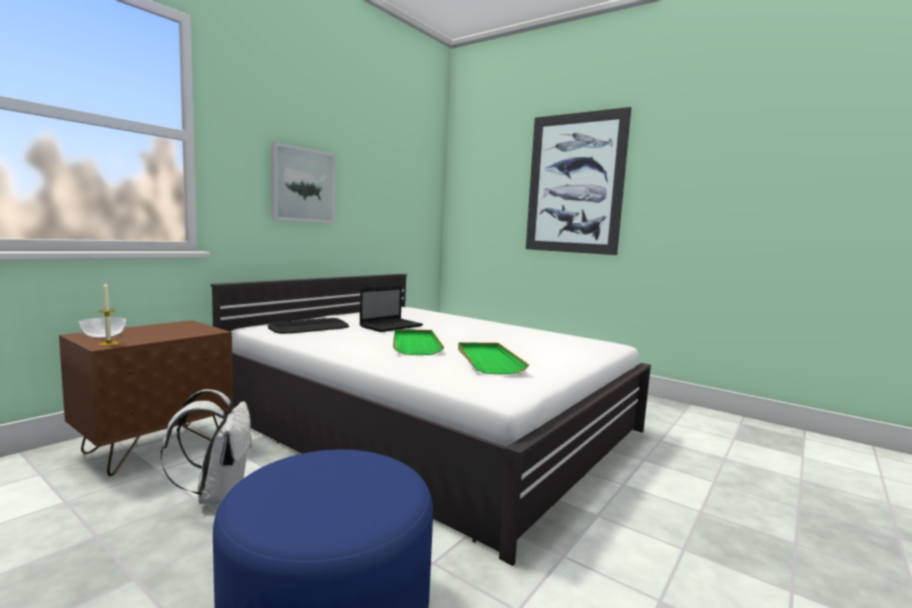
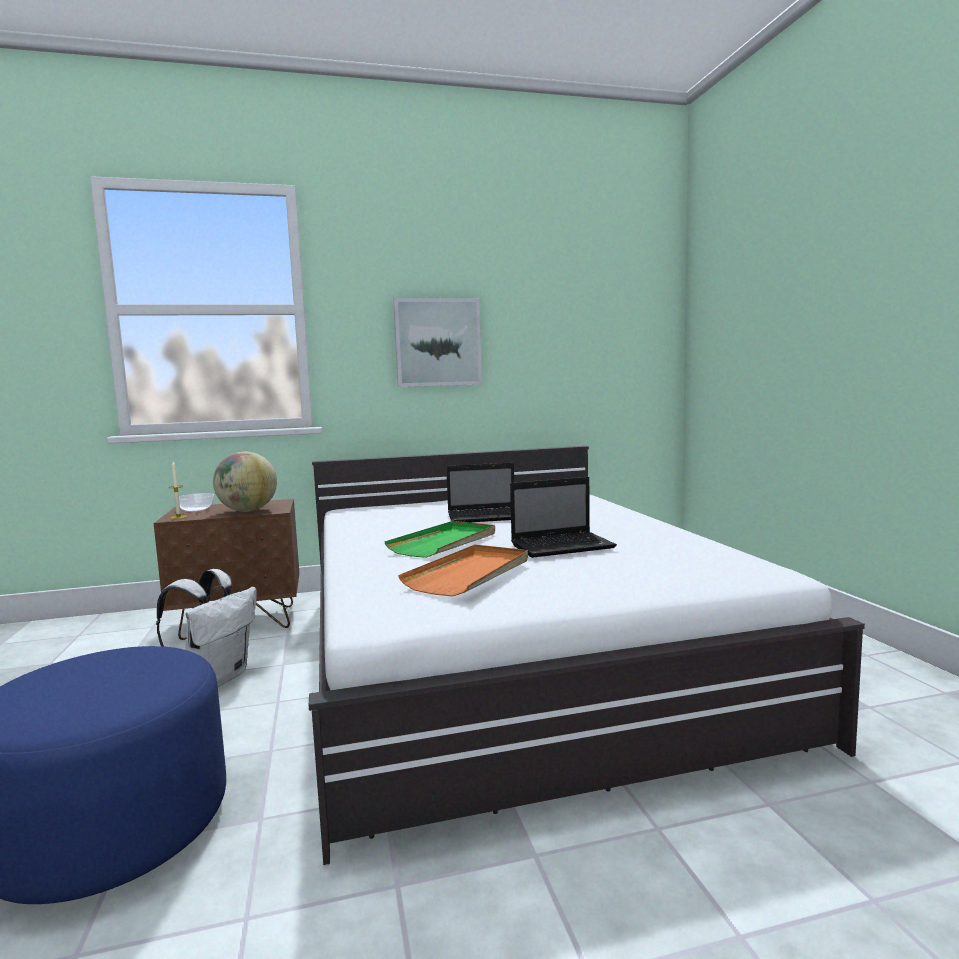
camera: 40 degrees right, 0 degrees up
(178, 333) = (247, 511): none -> globe
(309, 327) = (393, 513): keyboard -> none
(488, 360) = (470, 574): green tray -> orange tray
(491, 340) = (564, 546): none -> laptop
(574, 183) = (850, 277): picture -> none

